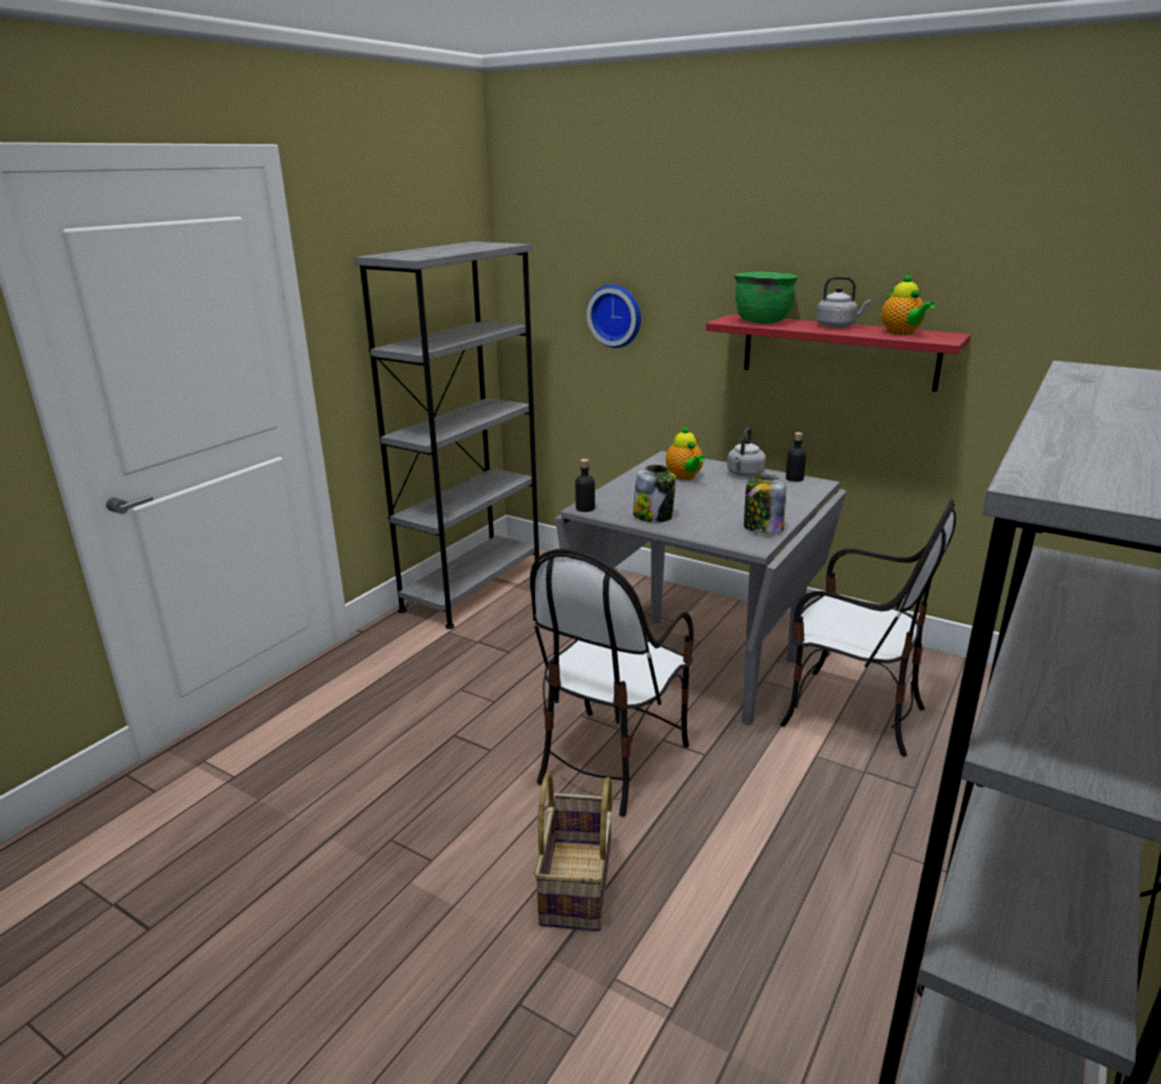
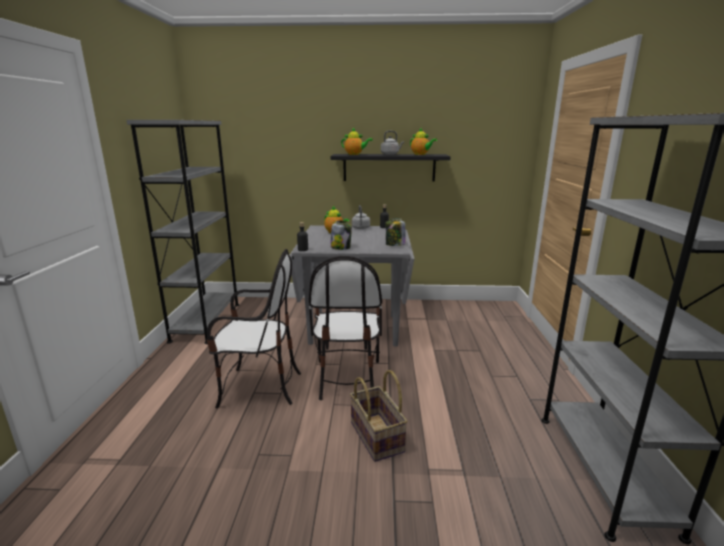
camera: 30 degrees left, 5 degrees down
(616, 315) = (270, 159): wall clock -> none
(762, 321) = (355, 154): green cooking pot -> teapot
(838, 351) = (389, 167): red shelf -> black shelf
(850, 714) = (434, 330): chair -> chair (259, 388)

